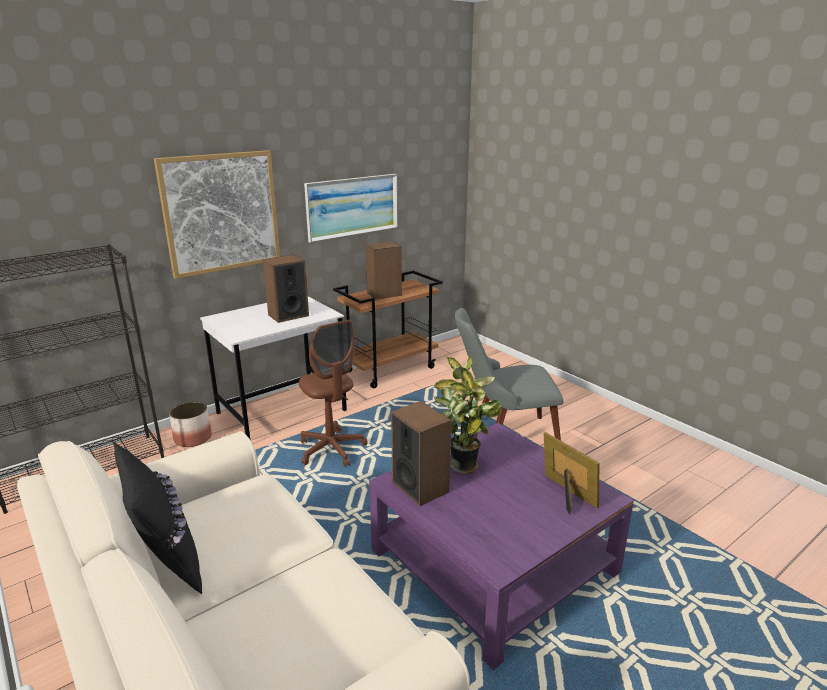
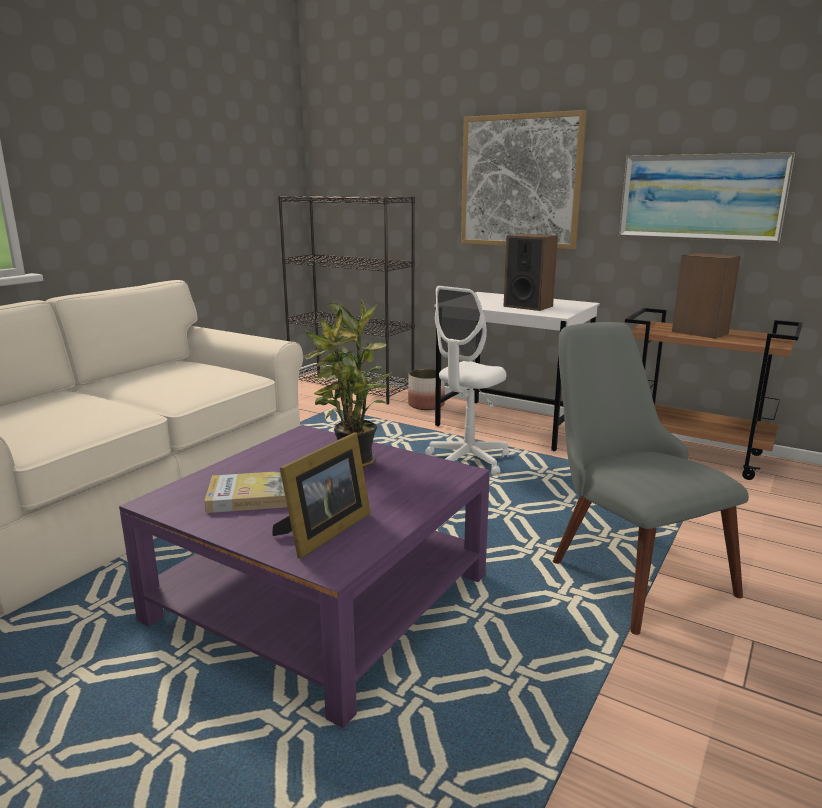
camera: 70 degrees right, 5 degrees down
(166, 560) = (139, 372): black pillow -> none
(331, 449) = (467, 461): brown office chair -> white office chair
(420, 486) = (300, 446): speaker -> none
(505, 517) = (255, 496): none -> book

